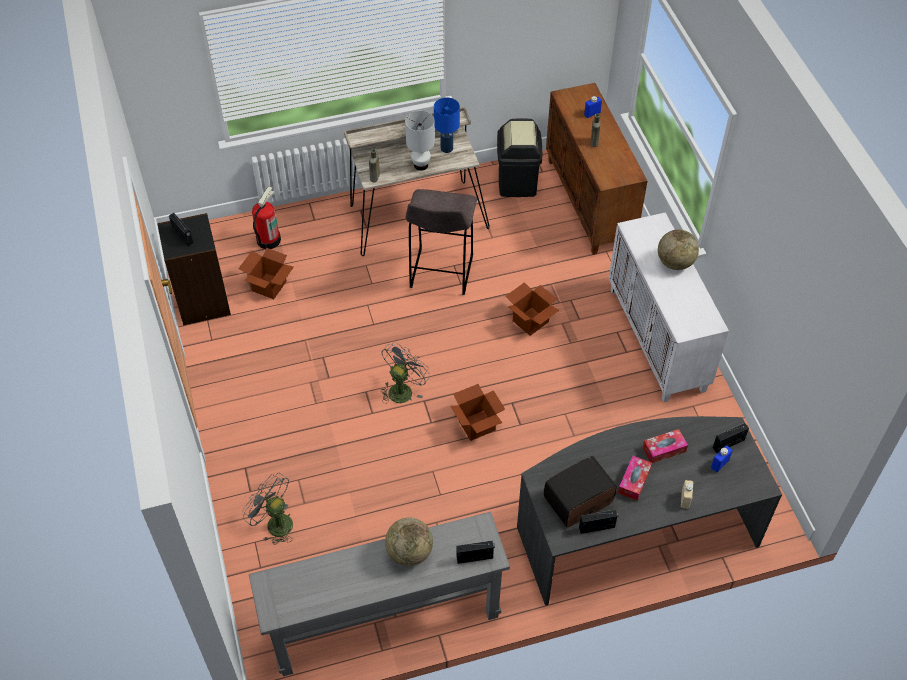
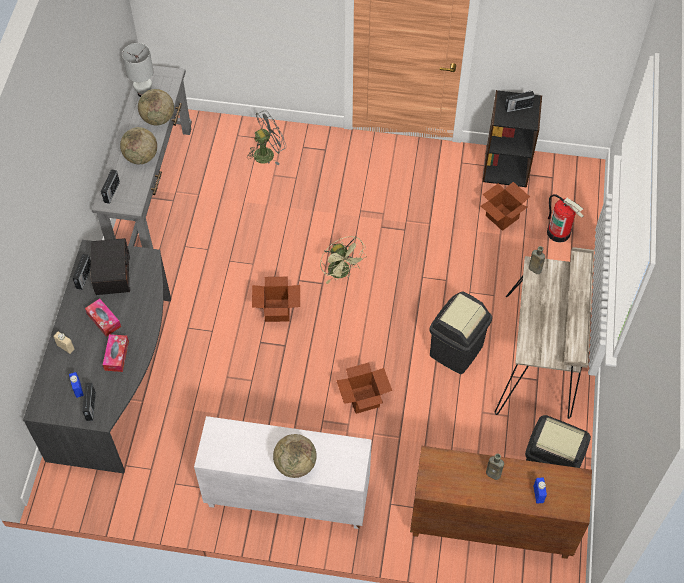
camera: 115 degrees right, 5 degrees up
(343, 563) = (158, 118): none -> globe
(402, 389) = (342, 273): grey fan -> green fan
(420, 165) = (535, 312): white table lamp -> white table lamp (144, 92)
(441, 273) = (455, 350): grey stool -> black trash can
(447, 148) = (550, 343): blue table lamp -> none

